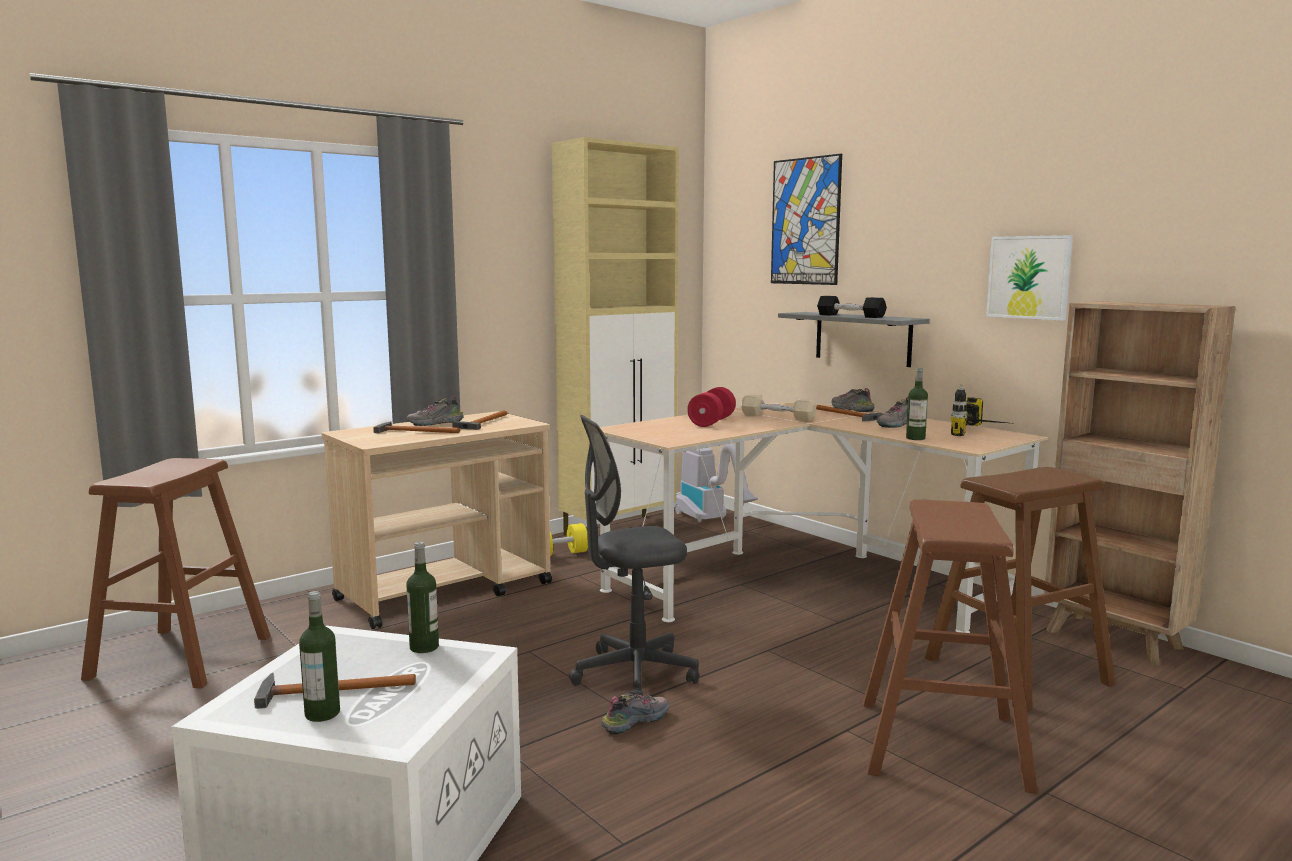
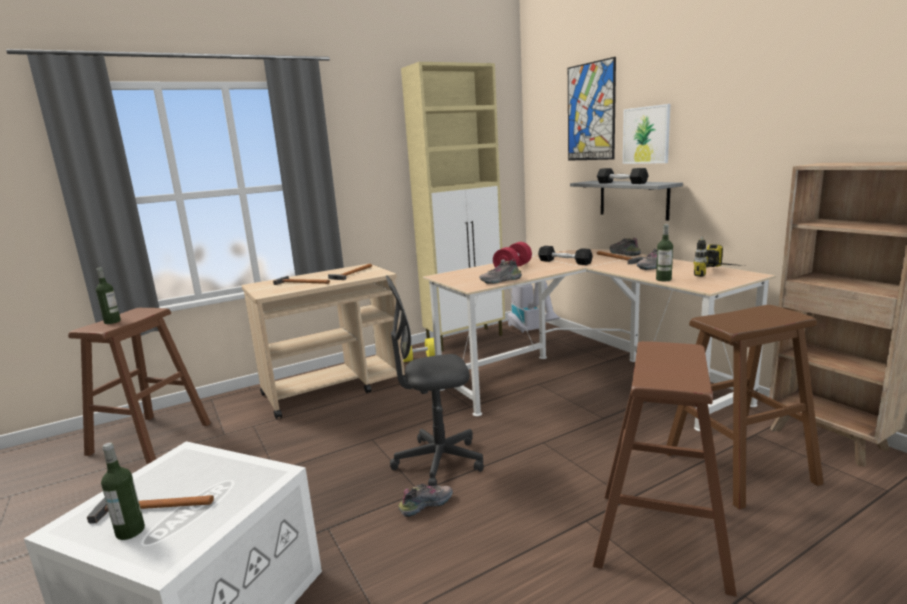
camera: 10 degrees right, 5 degrees up
(424, 647) = (239, 465): bottle -> bottle (112, 322)
(435, 423) = (320, 275): shoe -> shoe (501, 281)
(778, 417) = (564, 262): beige dumbbell -> black dumbbell
(1029, 277) = (762, 145): picture -> picture (646, 135)

